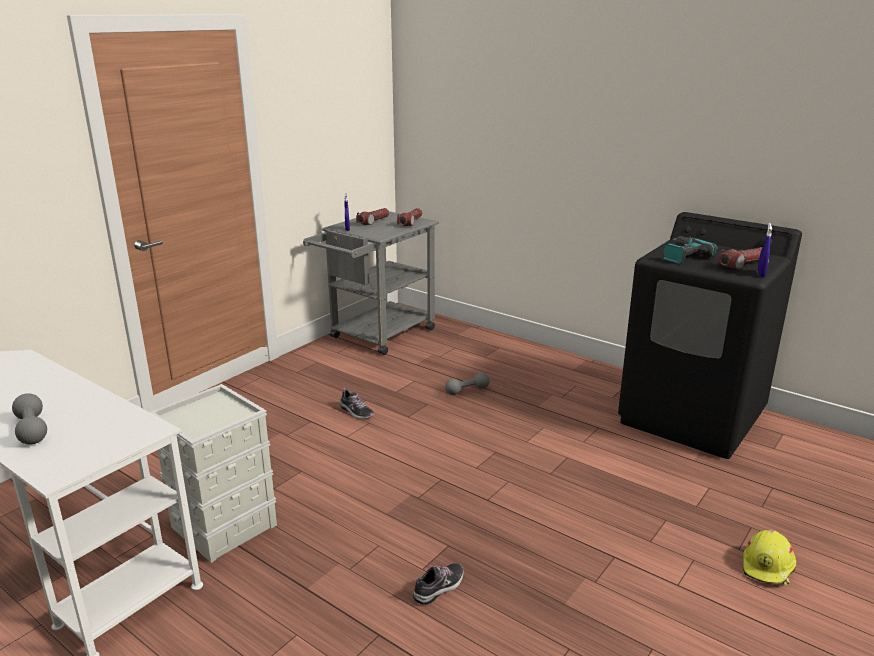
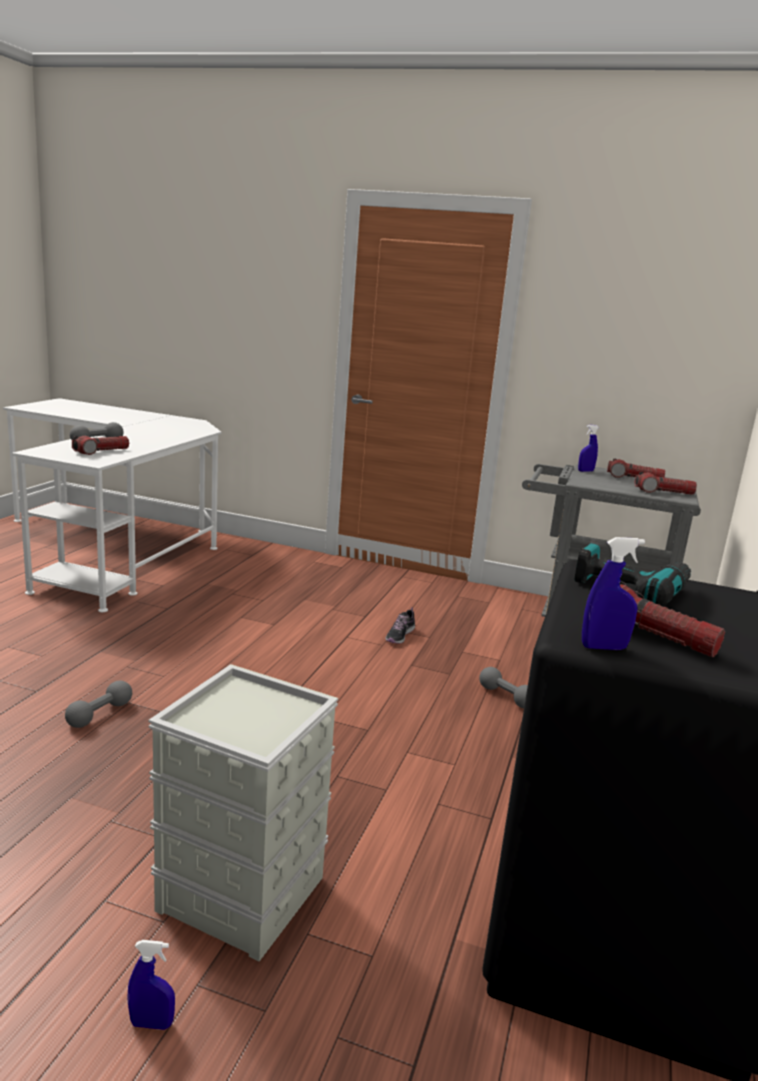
camera: 70 degrees right, 5 degrees down
(94, 427) = (101, 452): none -> flashlight
(224, 525) = (181, 607): grey storage box -> grey storage box (244, 893)
(439, 587) = (100, 714): shoe -> grey dumbbell
(768, 567) = (151, 1023): yellow hard hat -> blue spray bottle

